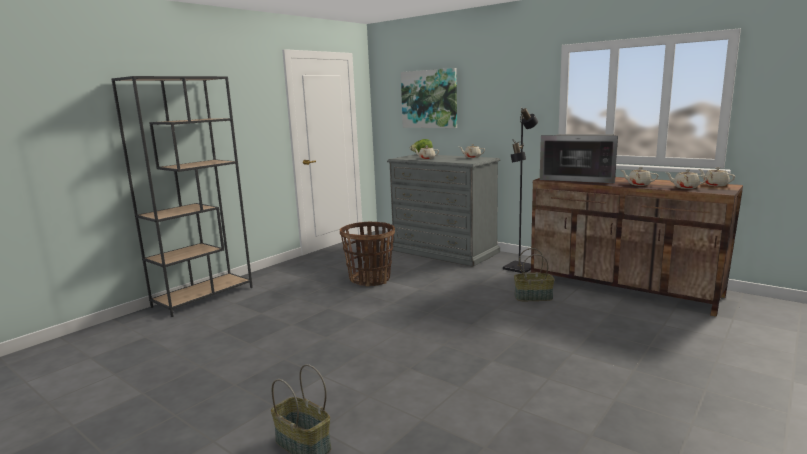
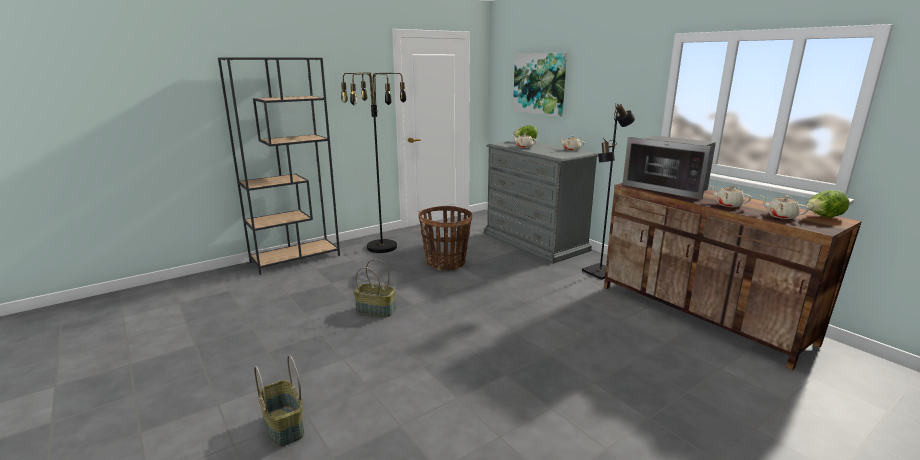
camera: 15 degrees right, 5 degrees up
(293, 275) = (381, 247): none -> floor lamp
(533, 297) = (594, 309): basket -> basket (376, 310)
(715, 185) = (823, 217): beige teapot -> lettuce

